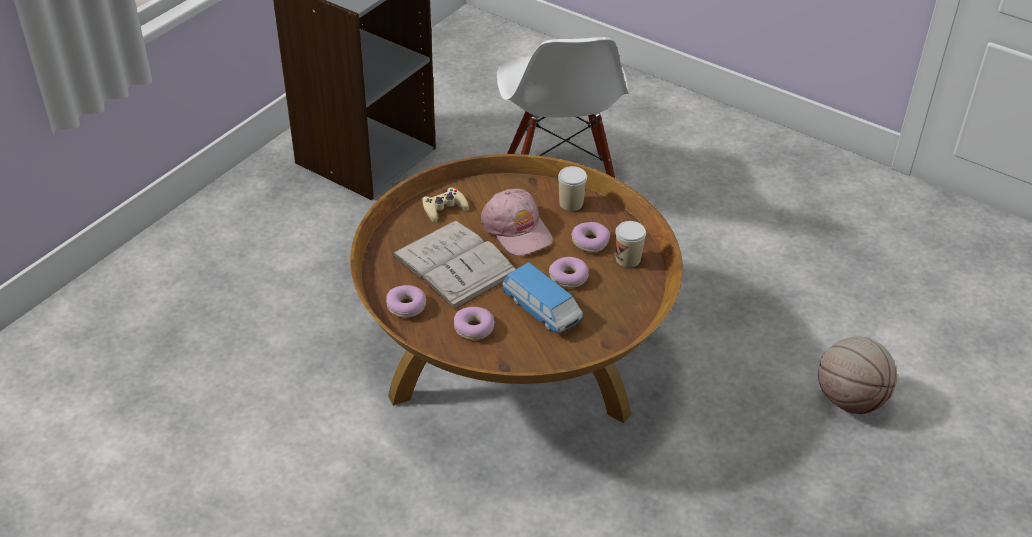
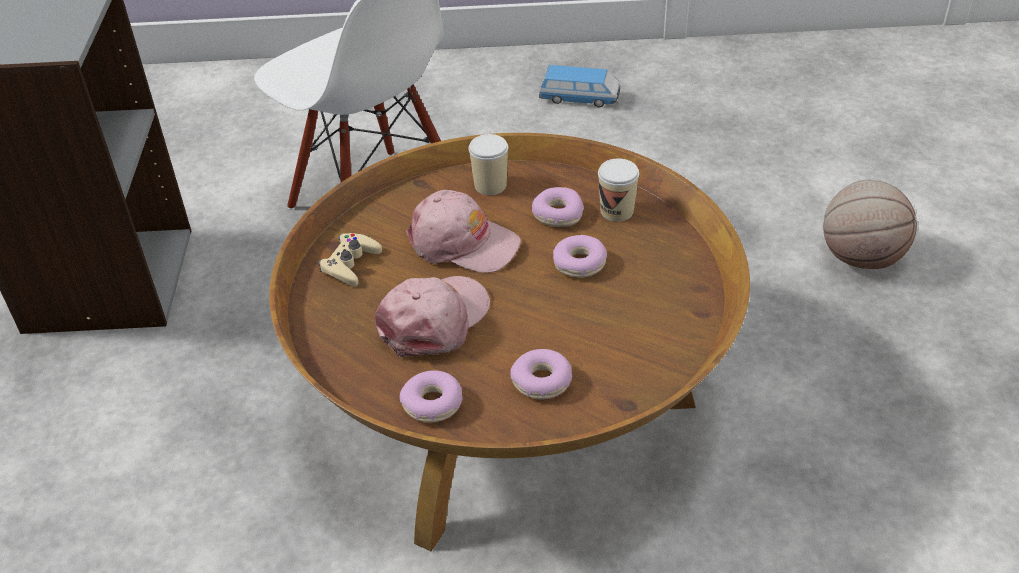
camera: 35 degrees left, 0 degrees up
(454, 264) = (435, 320): white book -> pink cap
(542, 310) = (593, 316): toy car -> toy car (579, 98)

